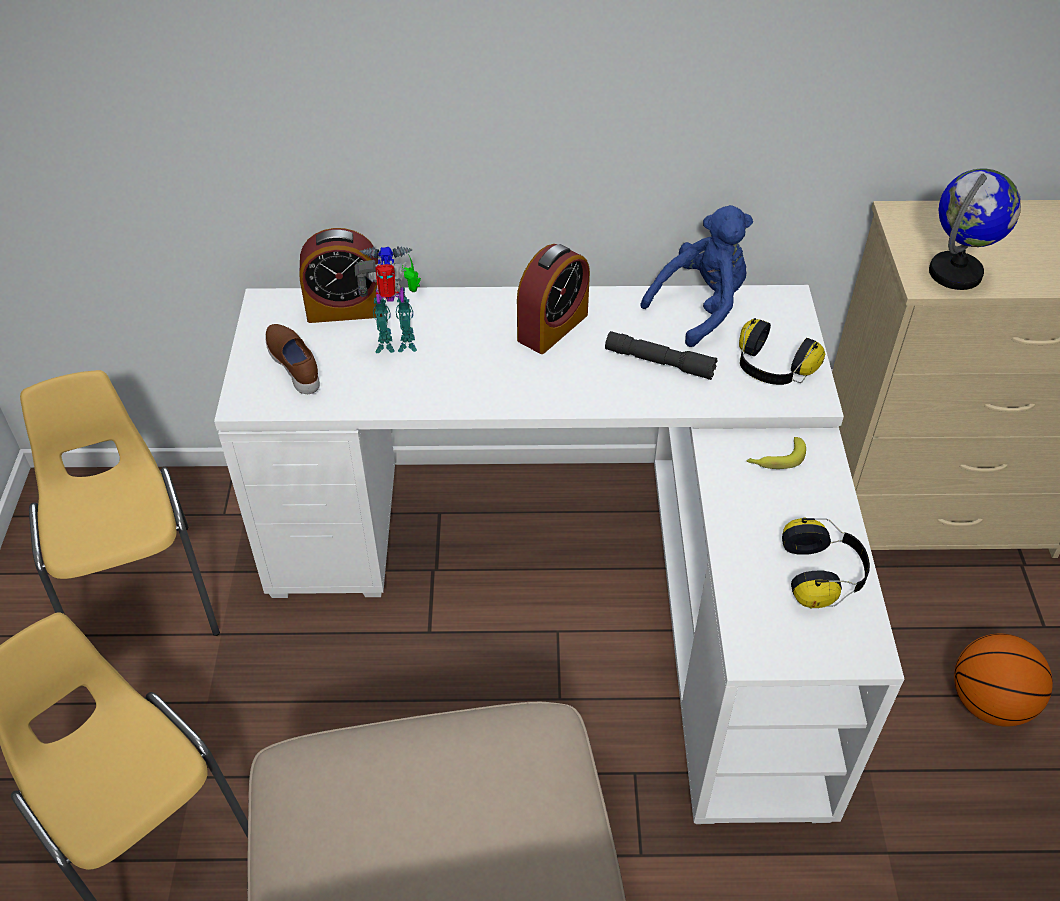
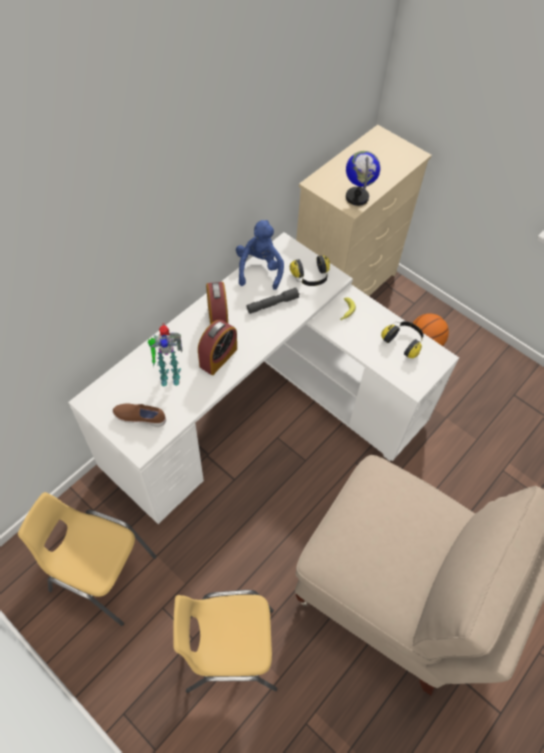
camera: 50 degrees left, 10 degrees up
(345, 309) = (126, 376): alarm clock -> alarm clock (218, 357)
(398, 344) = (168, 374): toy robot -> toy robot turned 135 degrees counterclockwise

